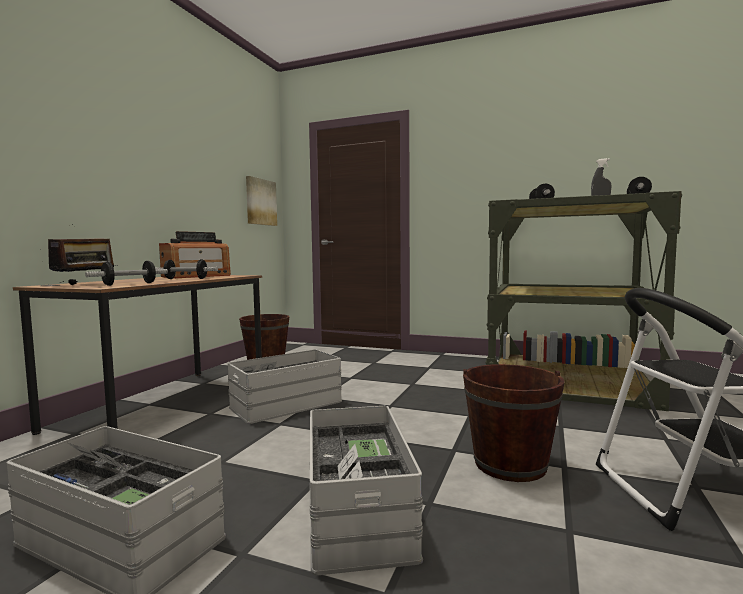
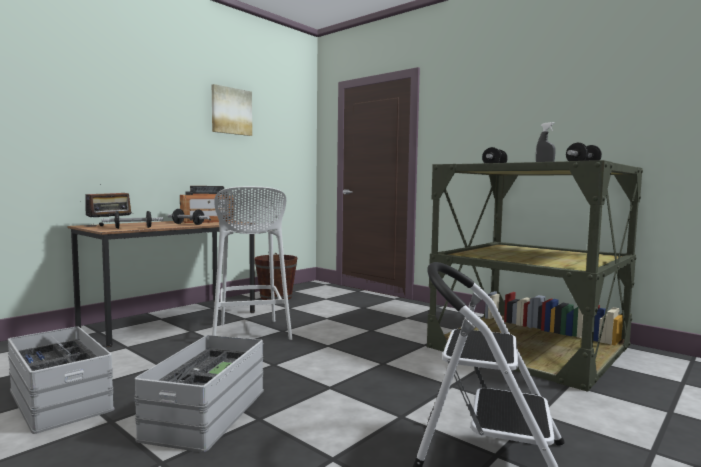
camera: 20 degrees right, 0 degrees up
(260, 202) = (290, 155): picture -> picture (231, 111)
(286, 405) = (250, 333): grey storage box -> white stool
(510, 464) = (358, 406): brown bucket -> none

